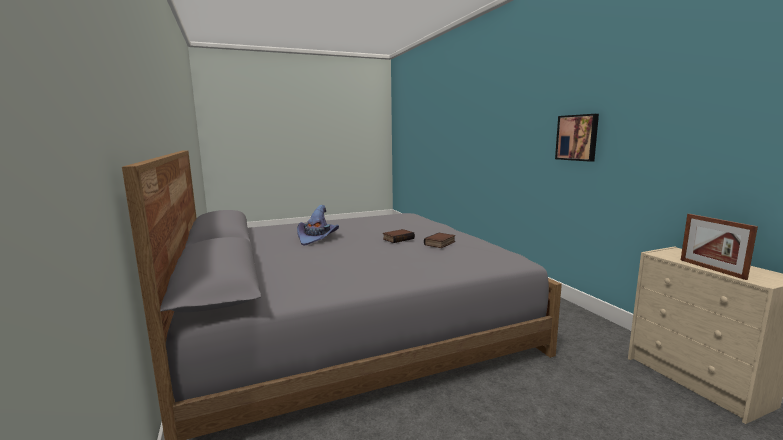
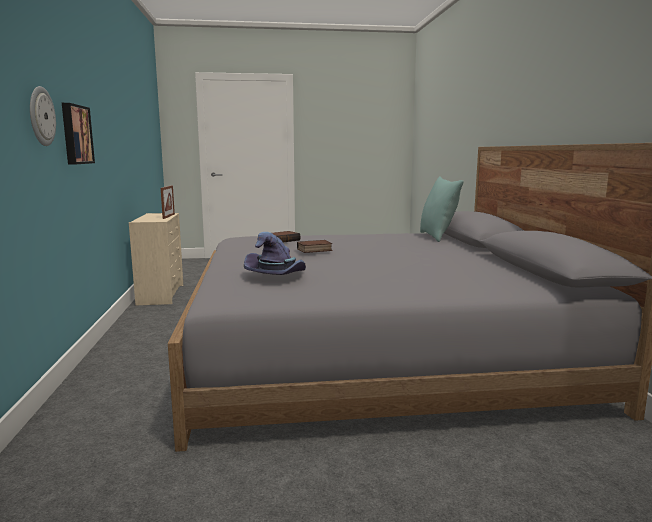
camera: 165 degrees left, 0 degrees up
(264, 285) = (437, 237): none -> turquoise pillow
(317, 238) = (411, 263): purple hat -> purple hat (277, 277)
(535, 129) = (41, 116): none -> wall clock

